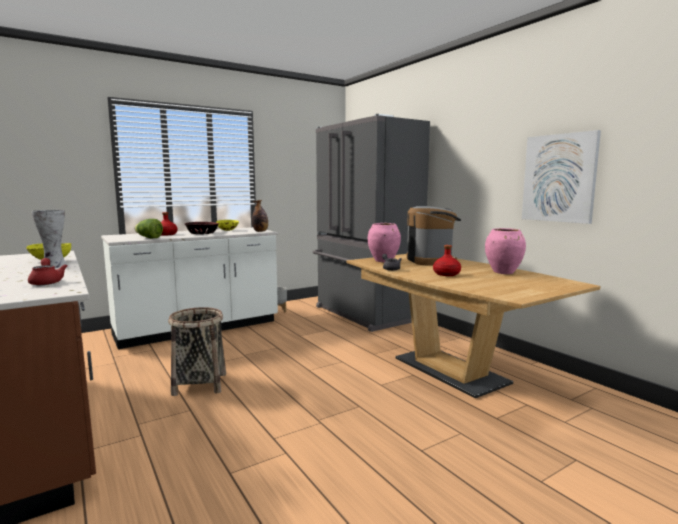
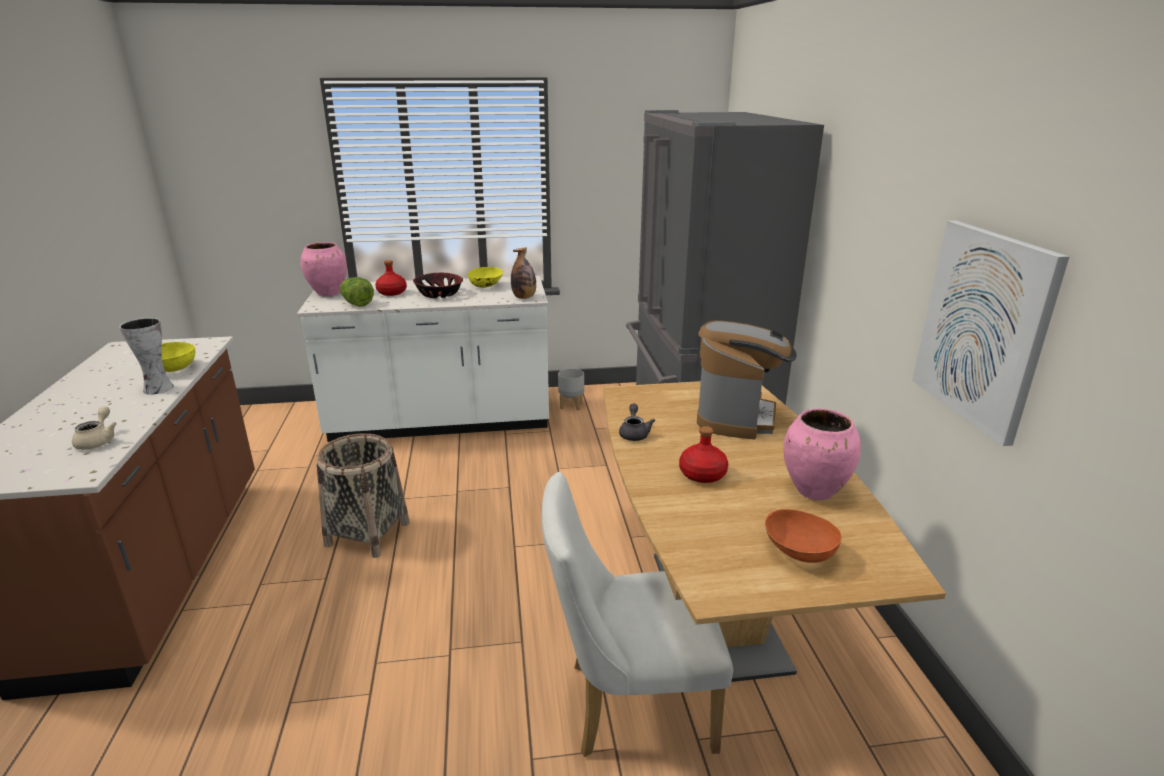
camera: 25 degrees right, 15 degrees up
(47, 282) = (98, 440): red teapot -> beige teapot
(384, 261) = (657, 402): pink vase -> pink vase (329, 293)
(448, 415) = (628, 705): none -> white chair
(528, 285) = (798, 553): none -> orange bowl

